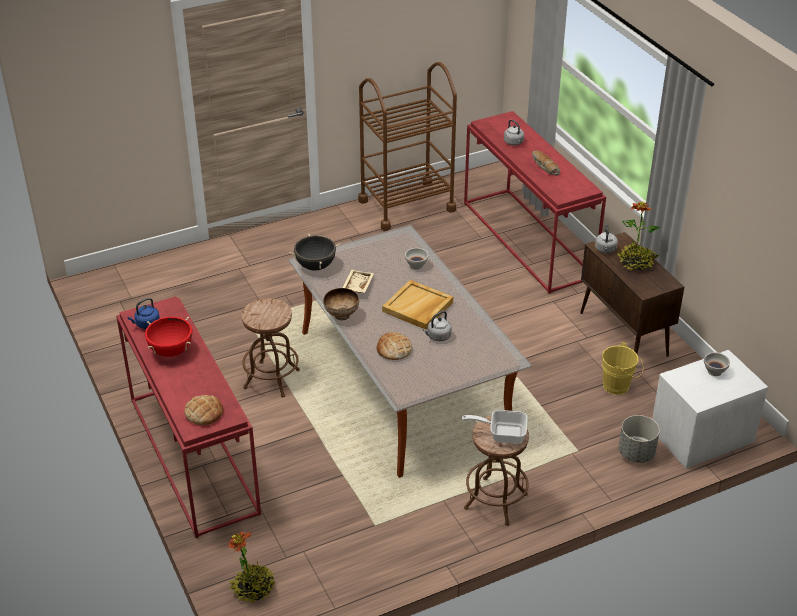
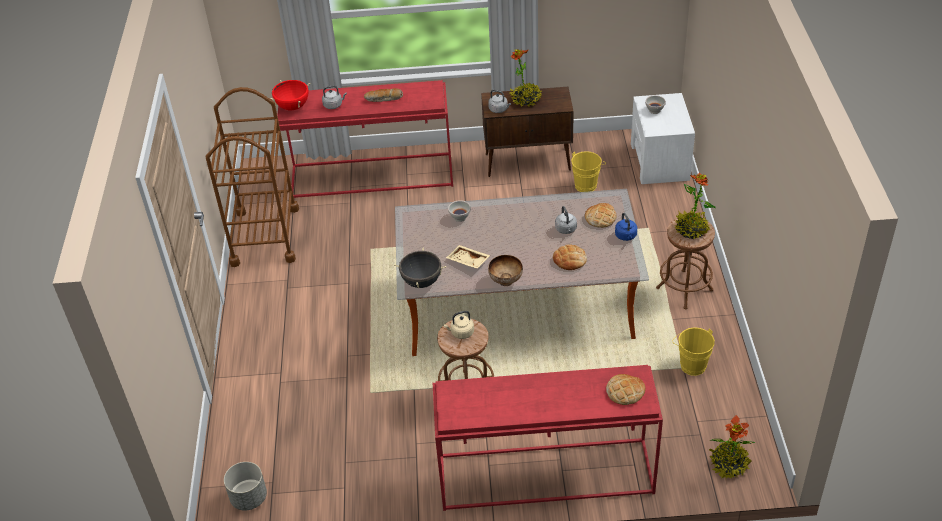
camera: 65 degrees left, 5 degrees up
(146, 324) = (471, 412): blue kettle -> blue kettle (626, 236)
(171, 351) = (523, 400): red cooking pot -> red cooking pot (292, 107)
(270, 311) = (461, 333): none -> beige kettle
(383, 530) = (691, 364): none -> yellow bucket
(418, 307) = (520, 231): beige tray -> none
(470, 356) = (600, 218): none -> bread
(502, 434) = (691, 230): frying pan -> potted plant
(636, 453) = (663, 199): grey planter -> grey planter (248, 498)

